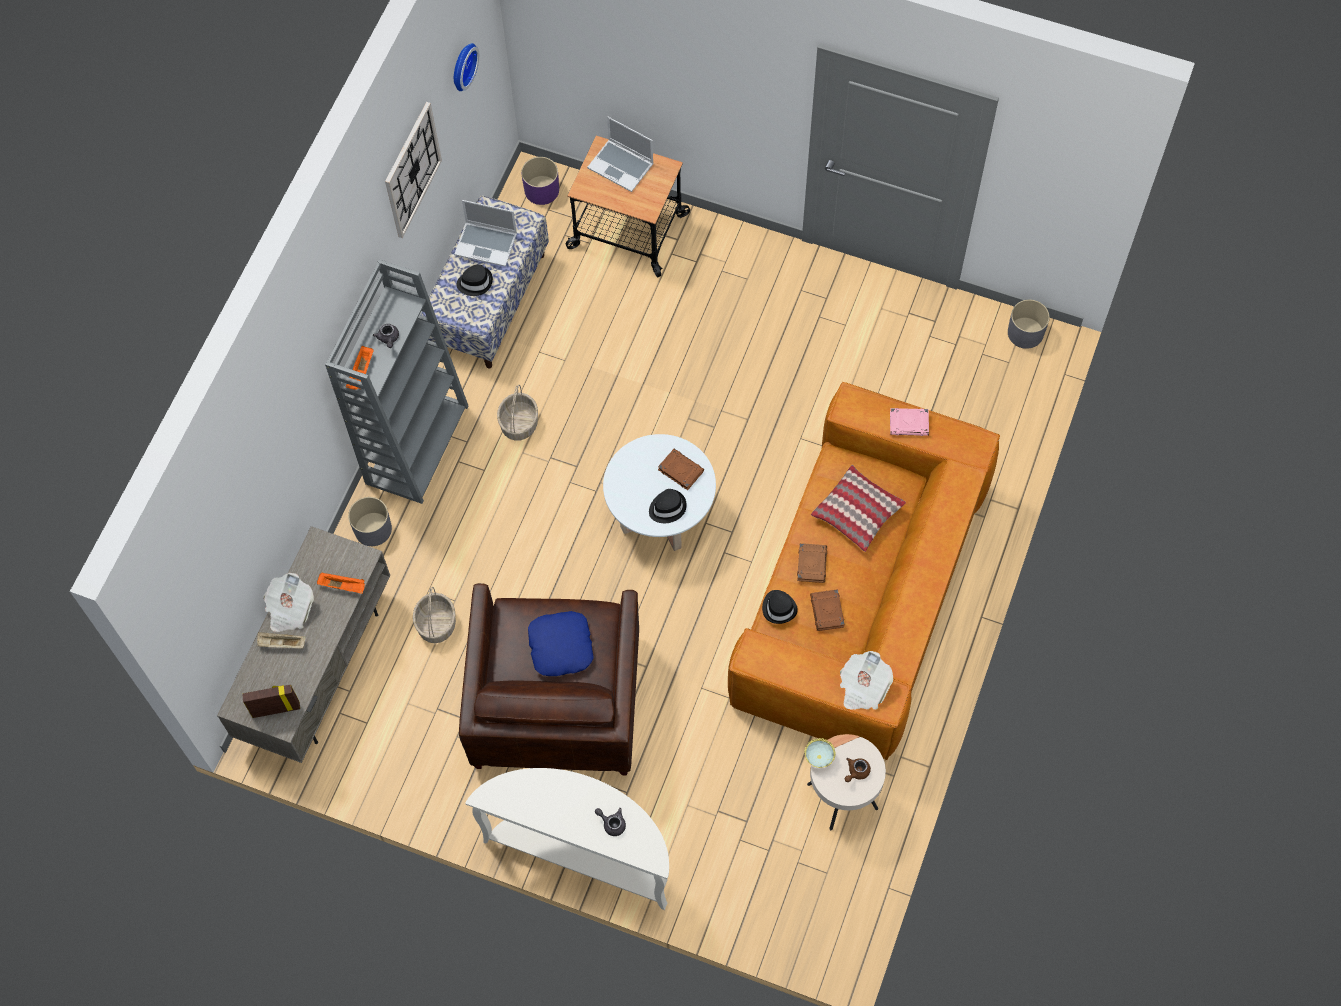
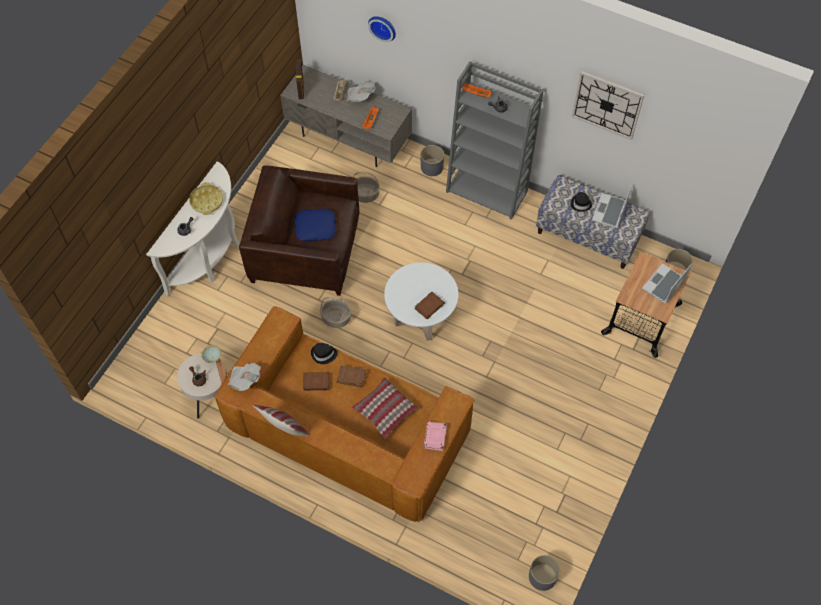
camera: 95 degrees right, 5 degrees down
(461, 65) = (689, 131): wall clock -> wall clock (383, 27)
(519, 423) = (496, 245): basket -> basket (336, 318)
(551, 802) = (206, 201): none -> yellow tray
(667, 507) = (403, 296): black hat -> none
(930, 620) = (284, 428): none -> pillow

